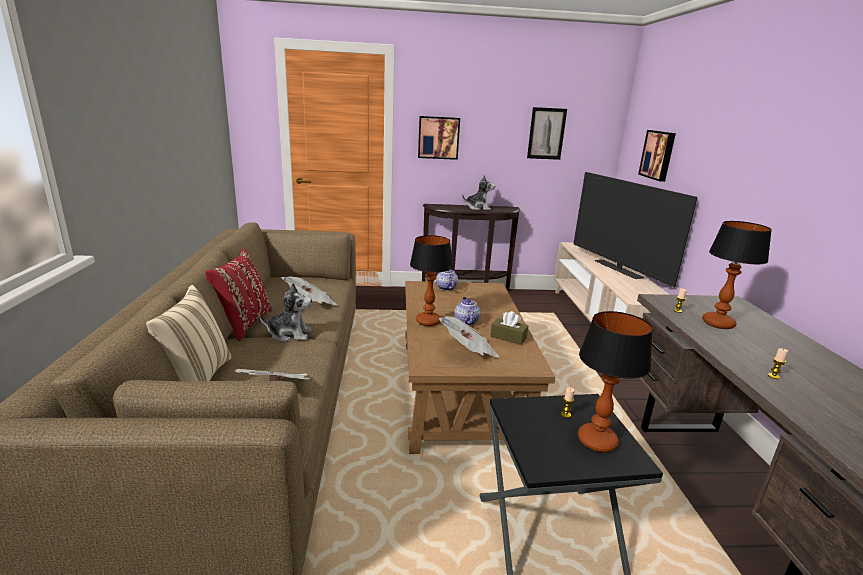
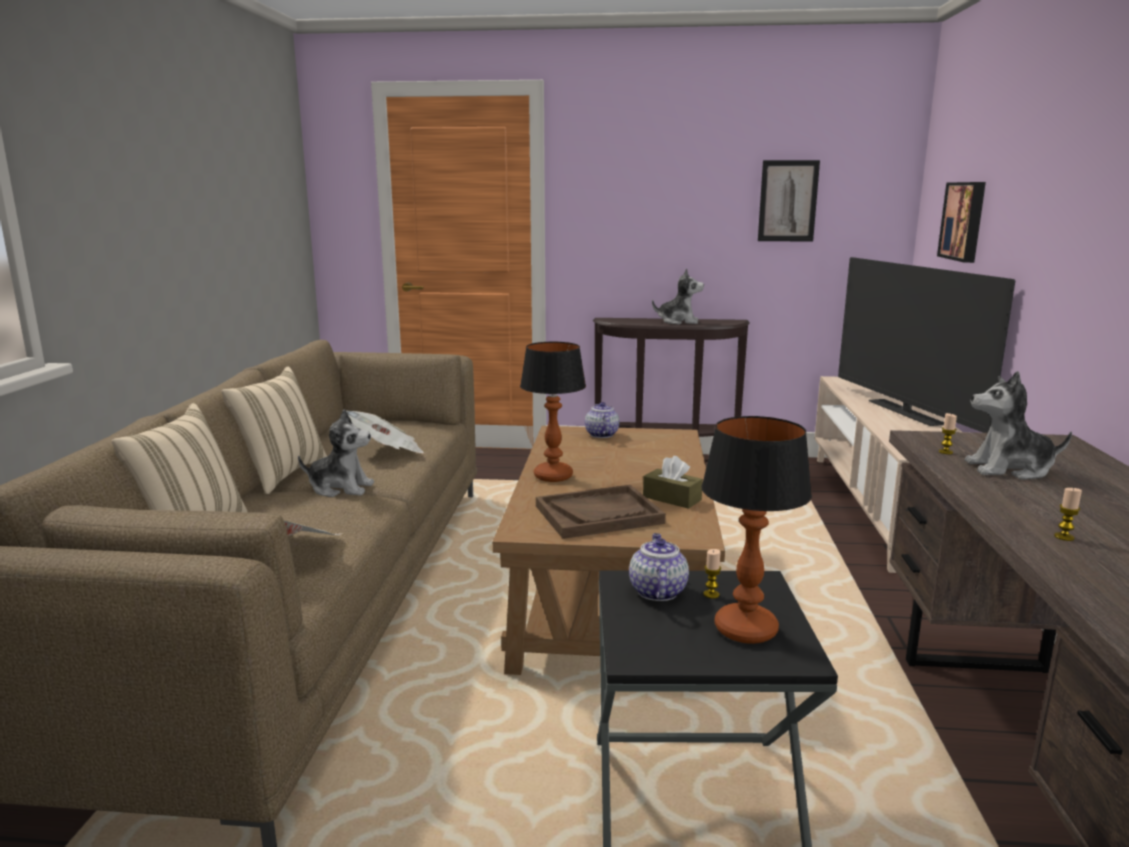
camera: 10 degrees right, 5 degrees down
(243, 324) = (281, 474): red pillow -> beige pillow
(438, 137) = (614, 215): picture -> none
(466, 321) = (613, 477): teapot -> teapot (657, 591)
(468, 351) = (599, 514): newspaper -> brown tray
(718, 324) = (1009, 469): table lamp -> plush toy

